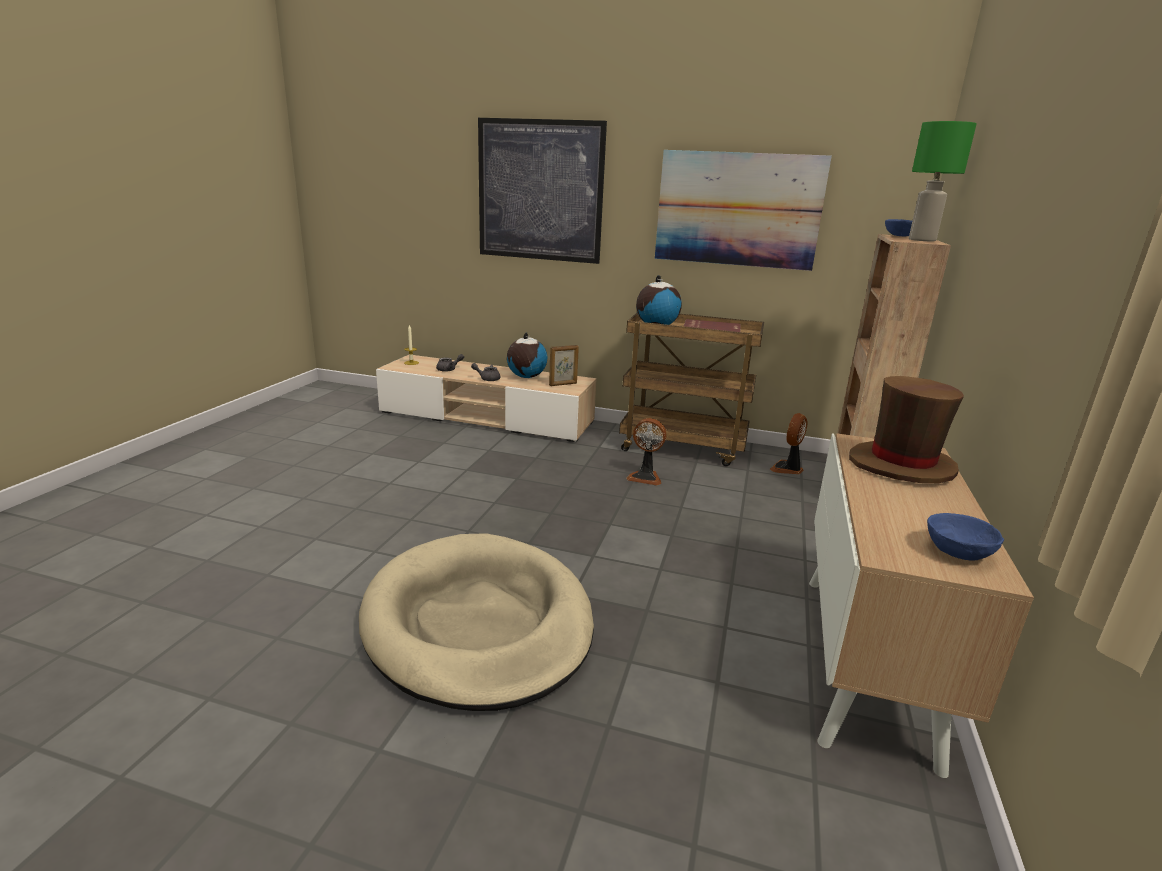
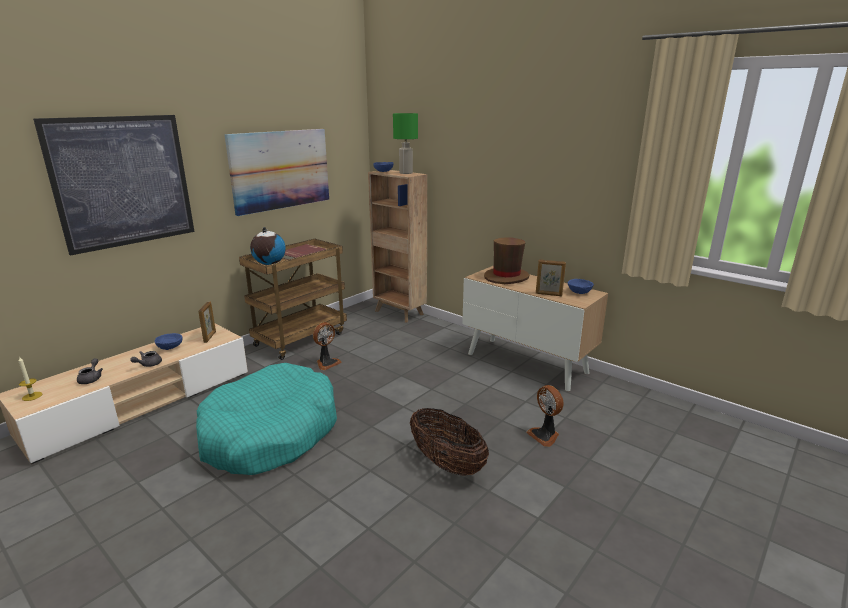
camera: 65 degrees left, 0 degrees up
(475, 486) = (270, 433): none -> turquoise dog bed
(478, 624) = (447, 463): beige dog bed -> basket
(526, 377) = (170, 347): globe -> blue bowl
(787, 469) = (361, 320): fan -> fan (545, 435)
(878, 515) = (548, 294): none -> picture frame

